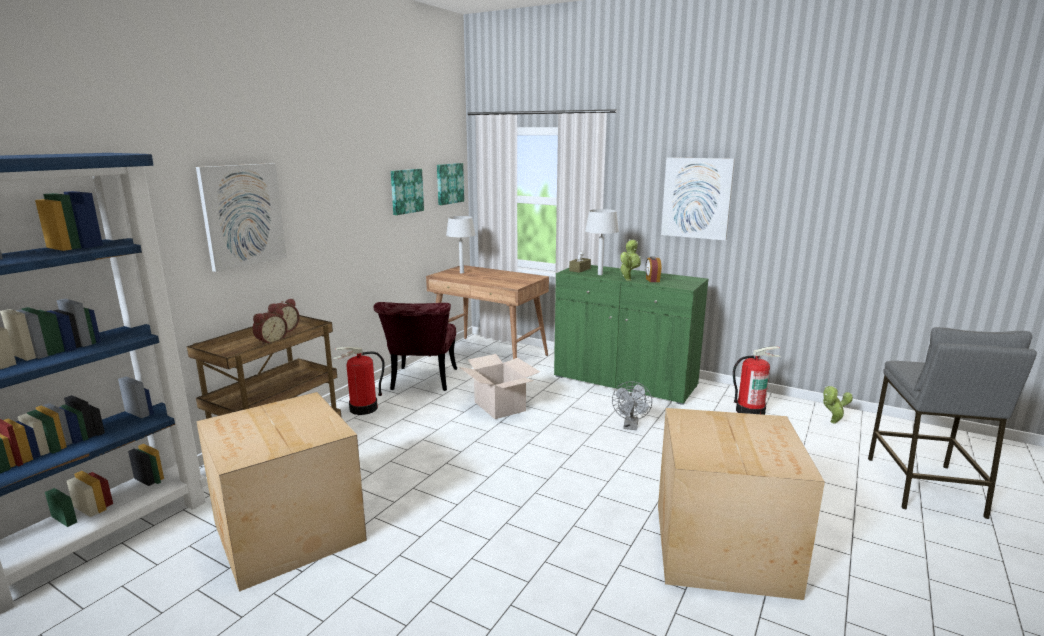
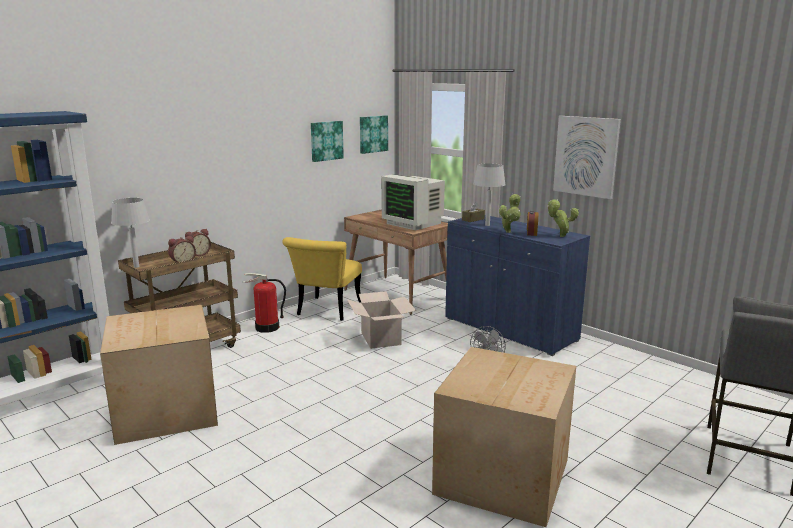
camera: 15 degrees right, 0 degrees up
(243, 215) = (170, 159): picture -> none
(422, 382) = (326, 311): red chair -> yellow chair
(462, 272) = (377, 216): grey table lamp -> grey table lamp (137, 266)
(508, 278) = (414, 223): none -> monitor
(624, 381) = (509, 329): green cabinet -> blue cabinet
(750, 411) = (616, 369): fire extinguisher -> none
(832, 422) = (695, 389): potted plant -> potted plant (560, 236)

